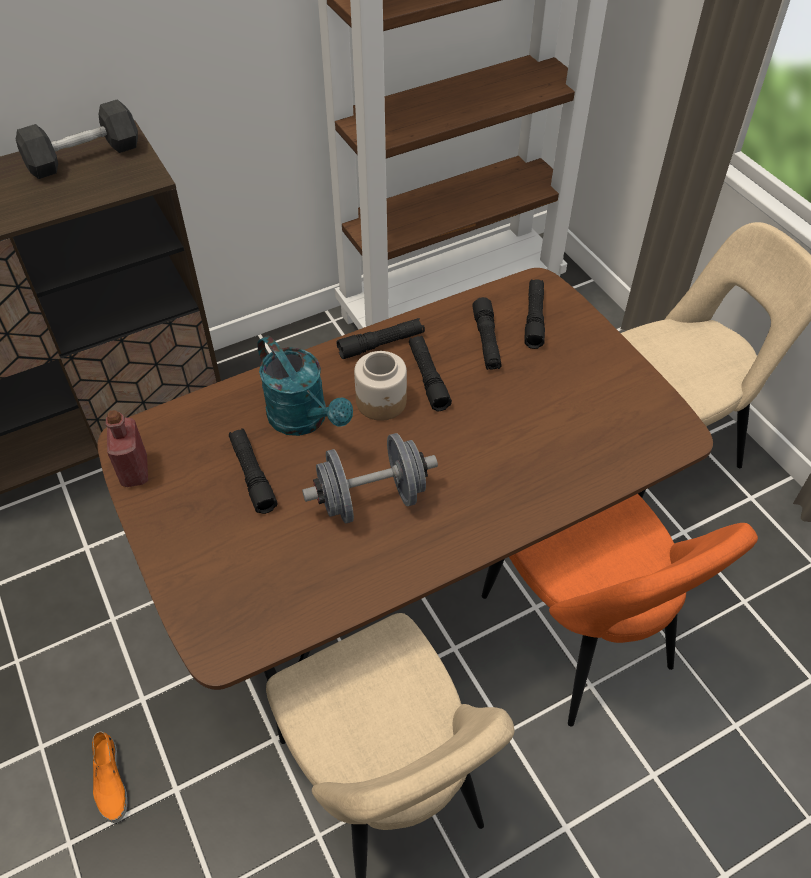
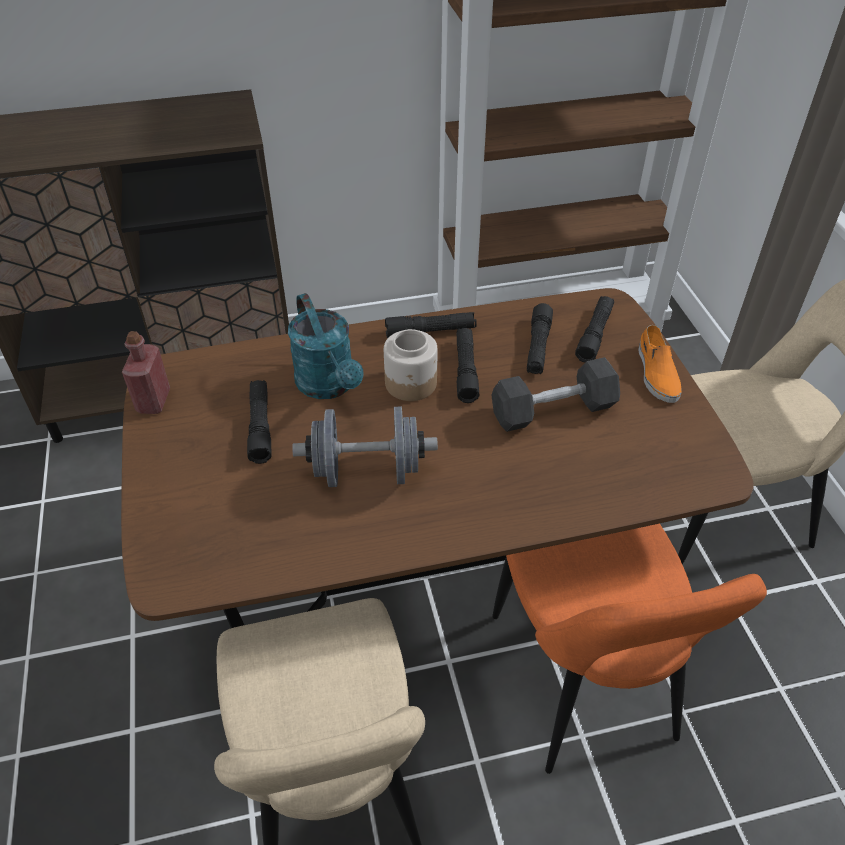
camera: 15 degrees right, 5 degrees down
(84, 157) = (192, 112): black dumbbell -> black dumbbell (553, 410)
(109, 780) = (75, 705): orange shoe -> orange shoe (656, 373)

